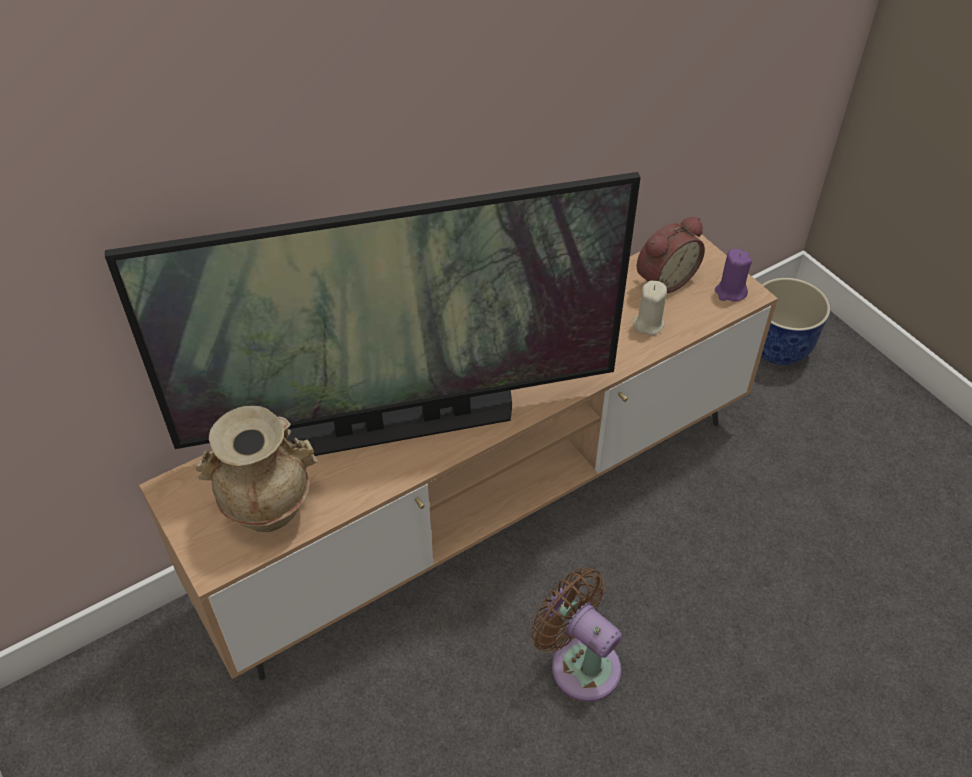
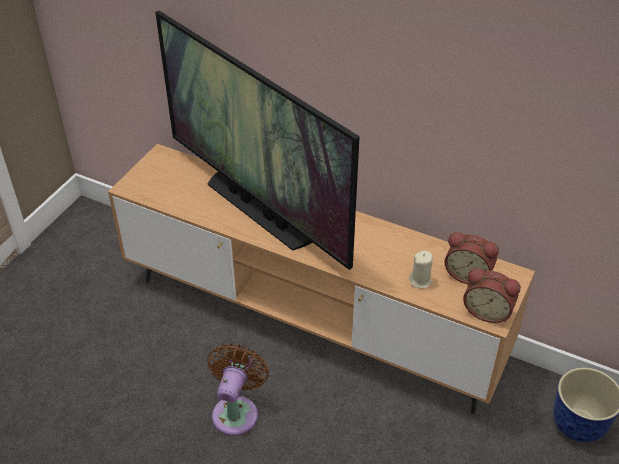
camera: 60 degrees right, 5 degrees down
(268, 509) = (170, 189): beige vase -> none
(730, 292) = (488, 310): purple candle -> alarm clock

